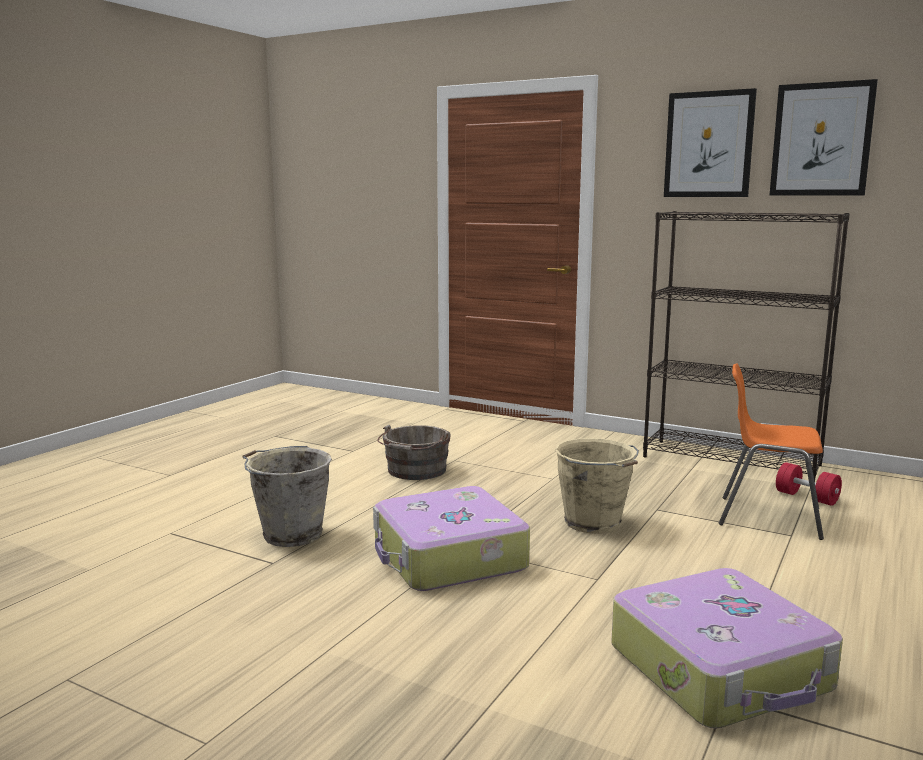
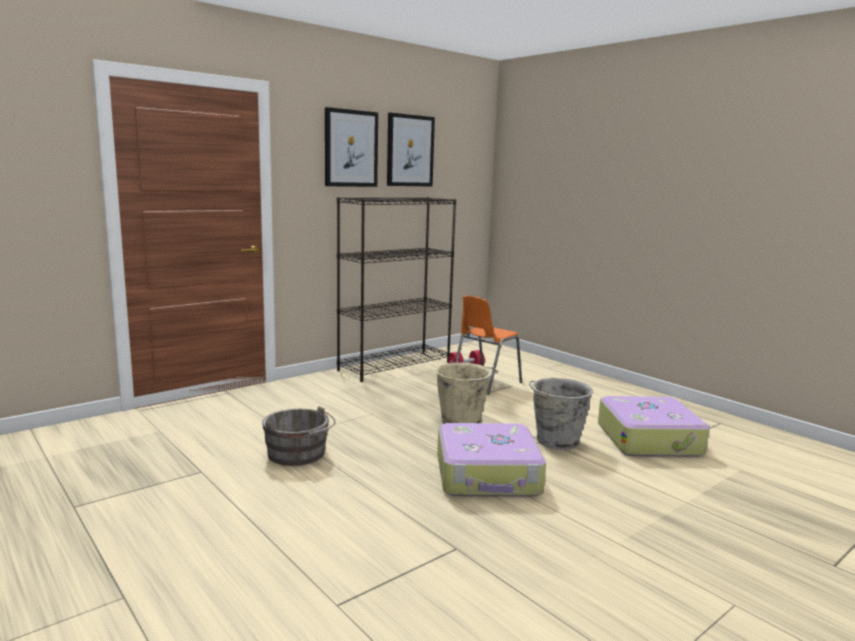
camera: 70 degrees left, 0 degrees up
(290, 534) = (398, 532): grey bucket -> grey bucket (556, 442)

